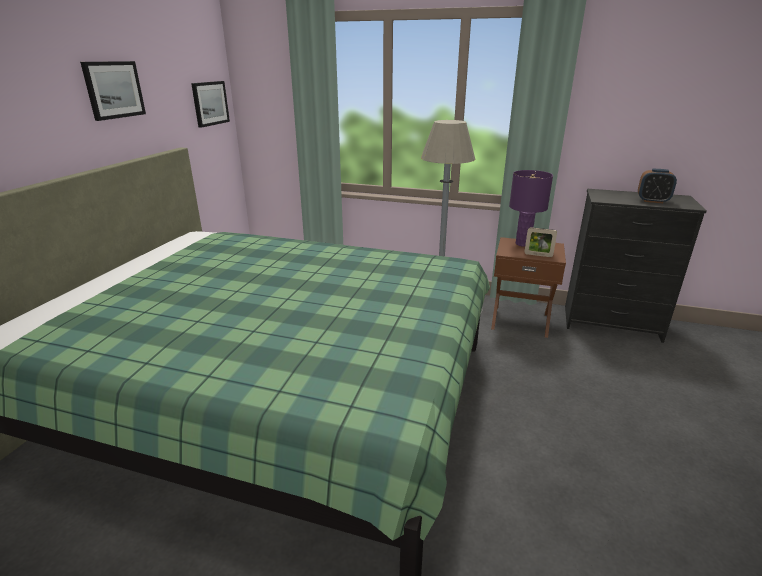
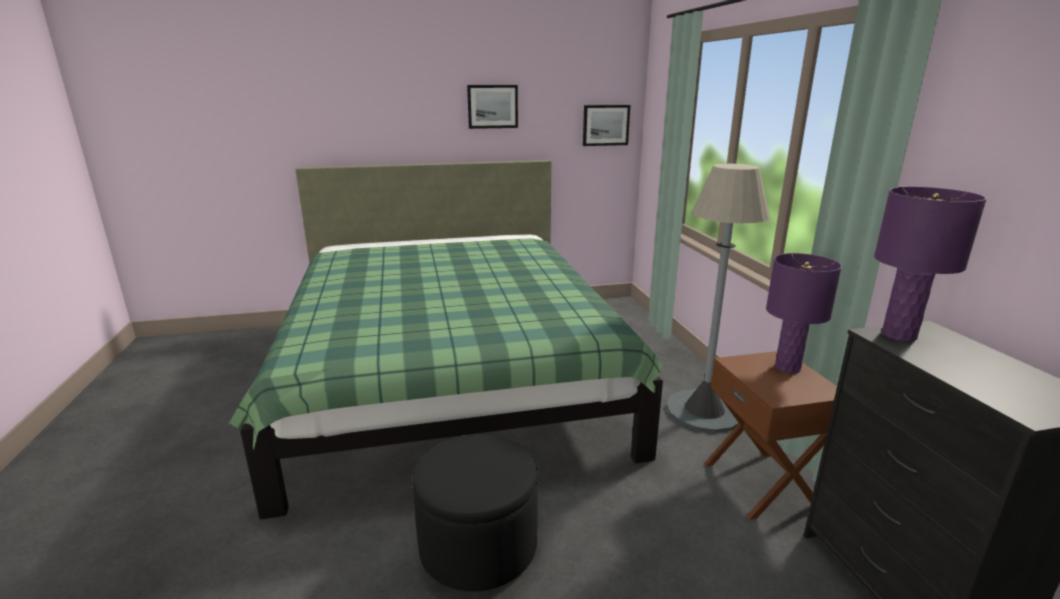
camera: 60 degrees right, 5 degrees down
(526, 454) = (478, 546): none -> black ottoman
(538, 255) = (764, 384): picture frame -> none
(604, 197) = (898, 335): none -> purple table lamp
(652, 201) = (975, 374): alarm clock -> none

